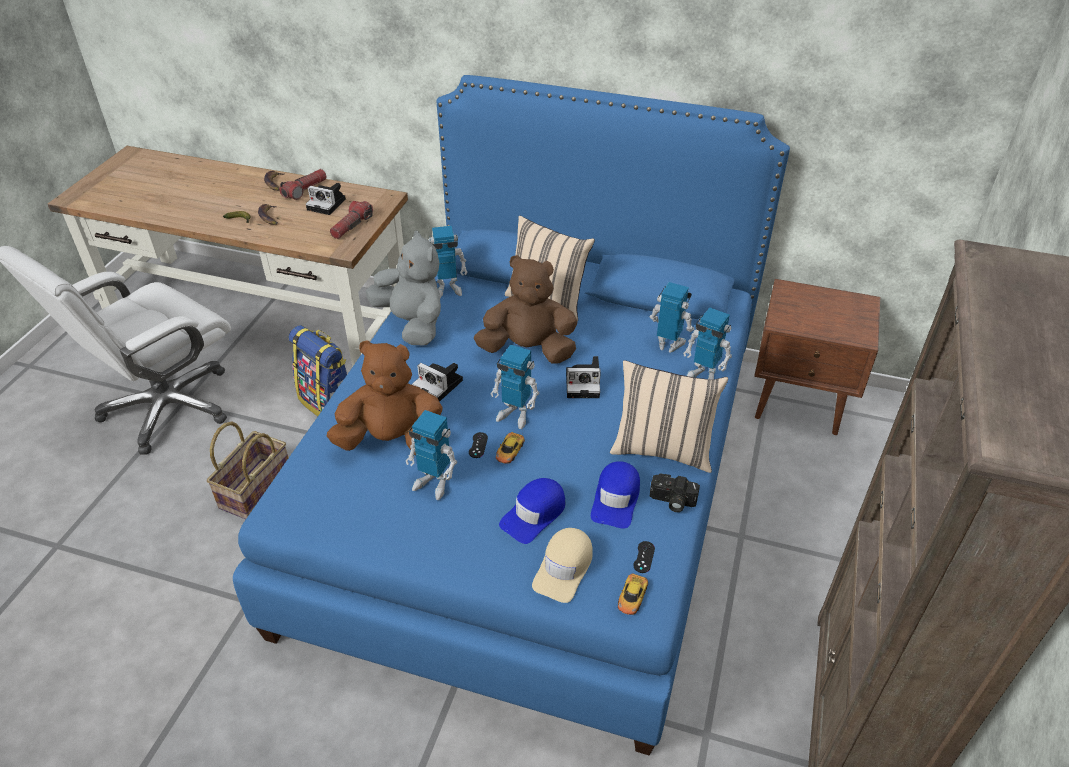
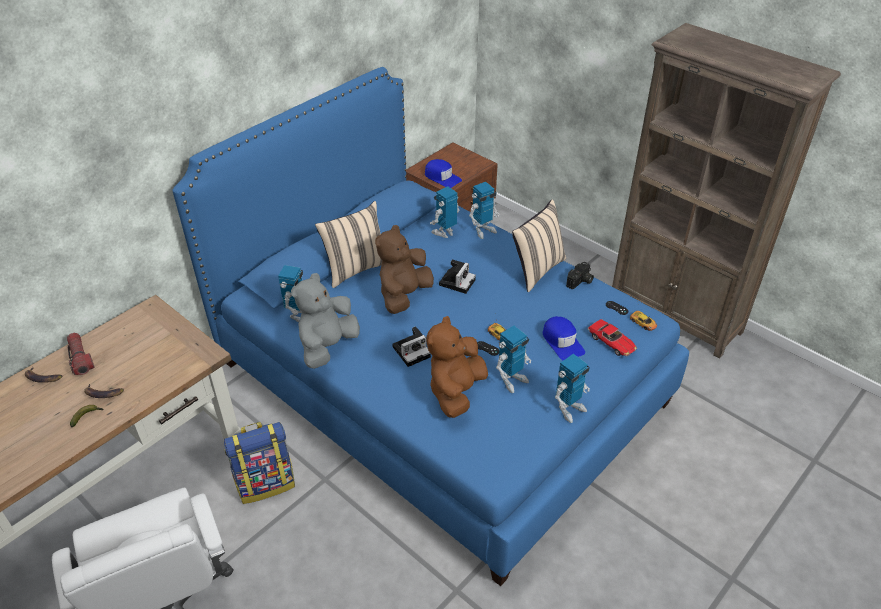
camera: 65 degrees left, 0 degrees up
(255, 489) = (335, 561): basket -> none
(328, 204) = (123, 348): camera -> none
(352, 226) = (176, 341): flashlight -> none
(412, 324) = (327, 346): grey plush toy -> grey plush toy turned 45 degrees counterclockwise
(515, 414) = (467, 322): toy robot -> toy robot (569, 409)
(564, 568) = (611, 342): beige cap -> toy car
(616, 499) = (567, 303): blue cap -> blue cap (442, 177)

